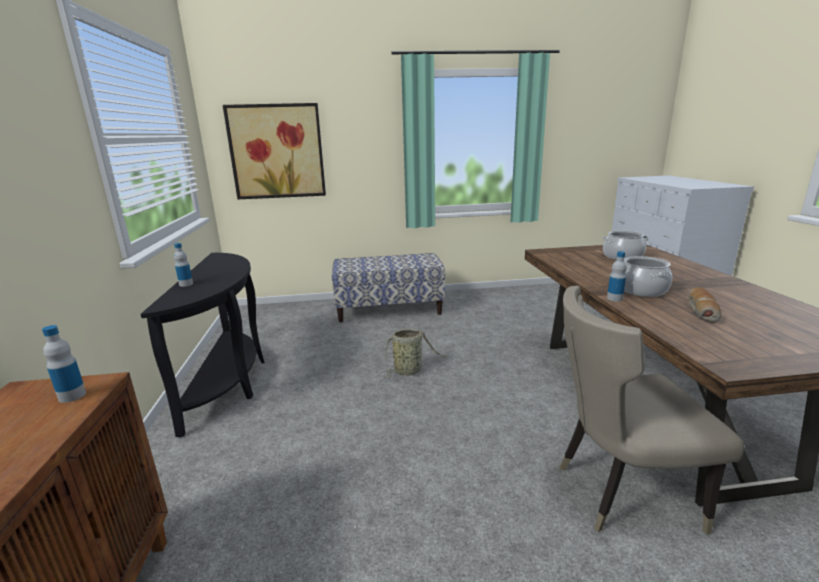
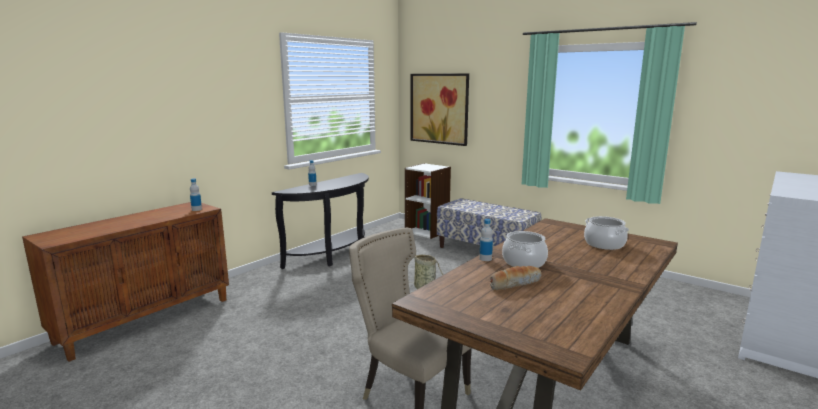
camera: 45 degrees right, 5 degrees down
(294, 310) = (427, 231): none -> white bookcase

